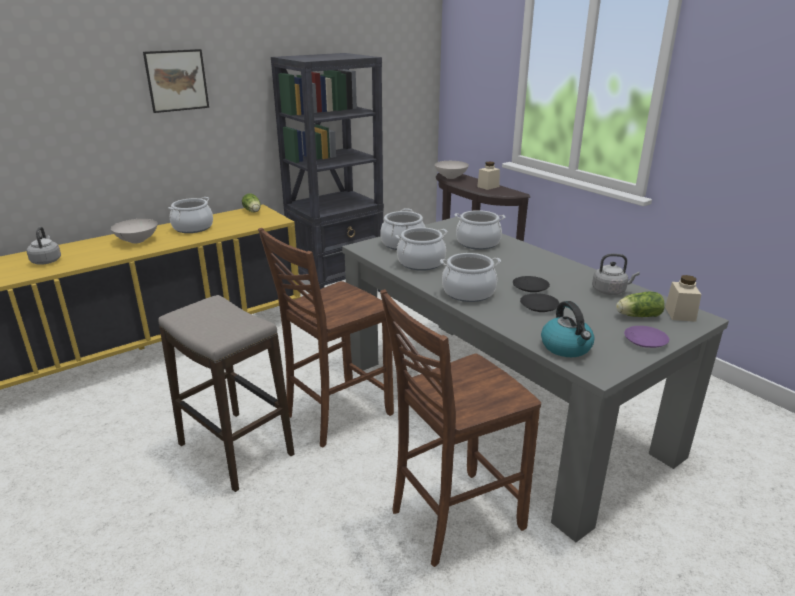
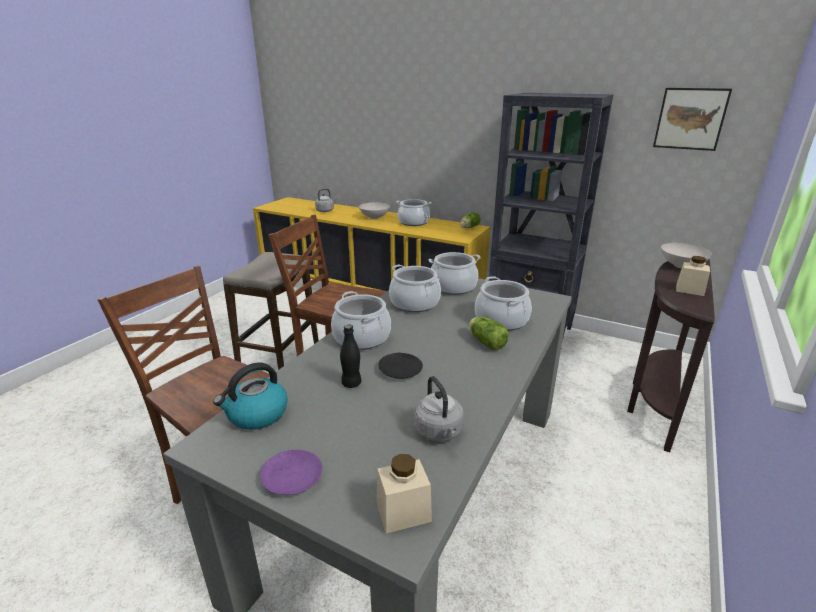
camera: 65 degrees right, 0 degrees up
(177, 80) = (441, 106): picture -> picture (690, 119)
(539, 307) = (351, 383): black plate -> black bottle
(636, 316) = (370, 464): lettuce -> lettuce (485, 341)

